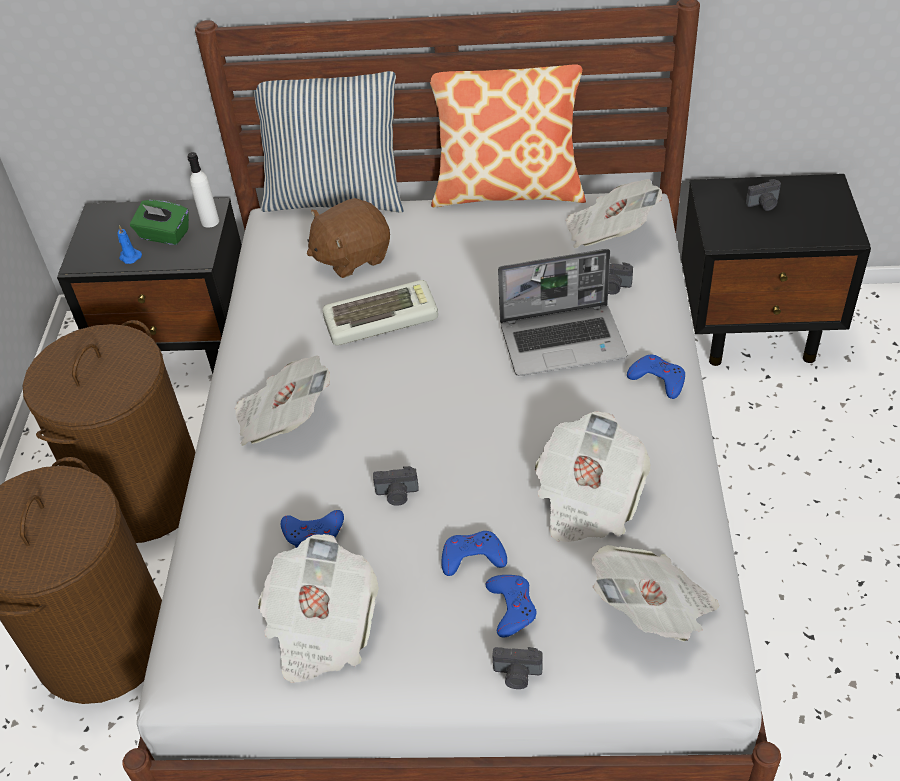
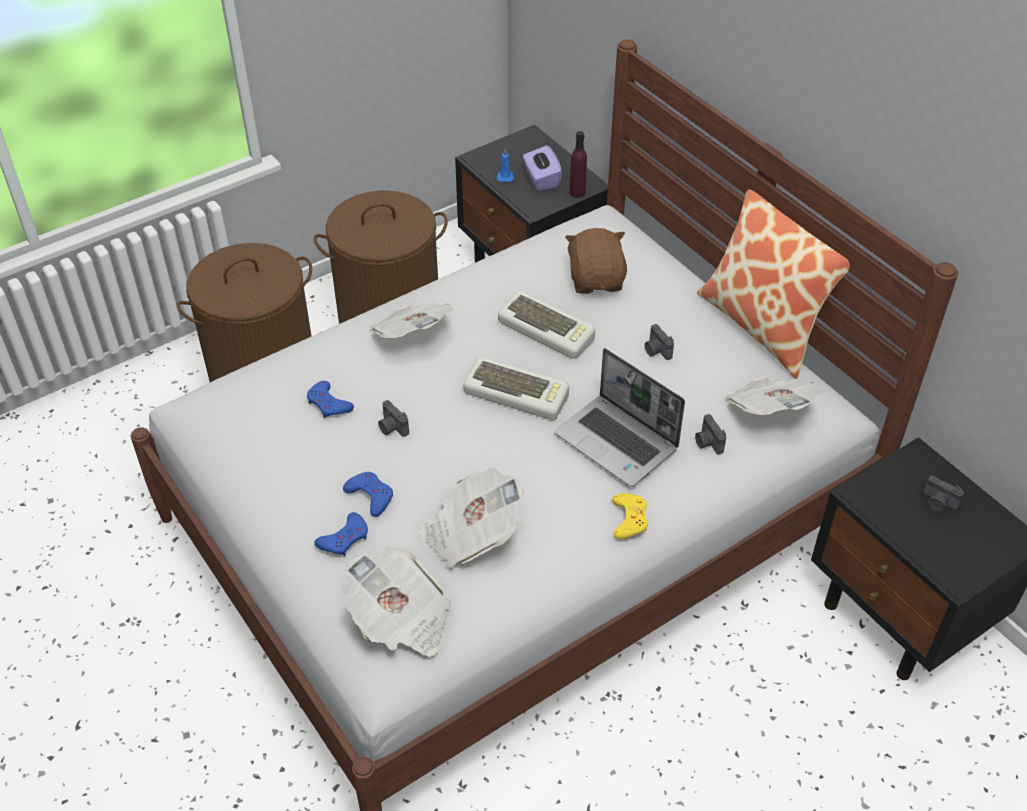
camera: 50 degrees right, 0 degrees up
(164, 235) = (541, 179): green tissue box -> purple tissue box
(210, 221) = (577, 192): white bottle -> purple bottle
(321, 628) = (260, 452): newspaper -> none
(336, 197) = (655, 237): pillow -> none
(351, 257) = (596, 280): brown plush toy -> brown plush toy turned 60 degrees clockwise
(441, 378) = (518, 393): none -> keyboard
(517, 675) = (295, 571): camera -> camera (656, 351)
(658, 379) = (629, 519): blue game controller -> yellow game controller

